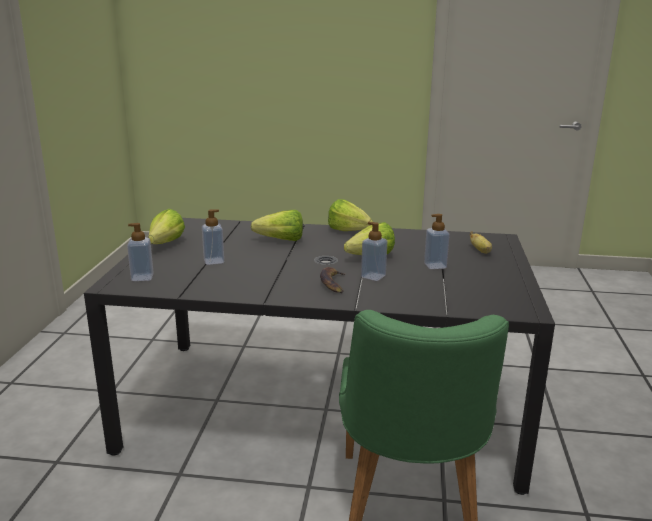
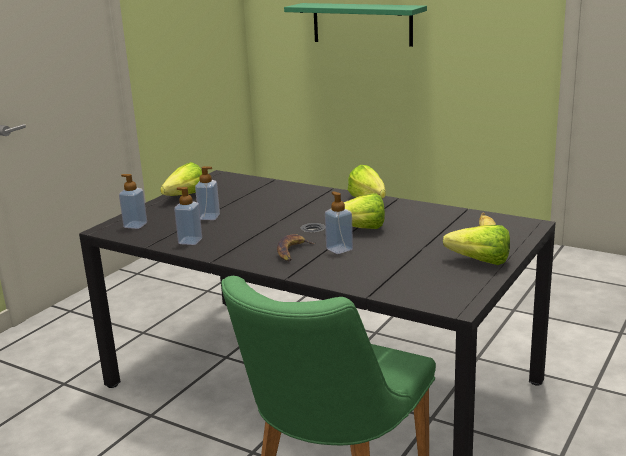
camera: 25 degrees right, 0 degrees up
(247, 79) = (362, 24): none -> green shelf
(277, 240) = (287, 202): lettuce -> lettuce (475, 260)
(435, 265) = (416, 246): soap dispenser -> soap dispenser (190, 241)

